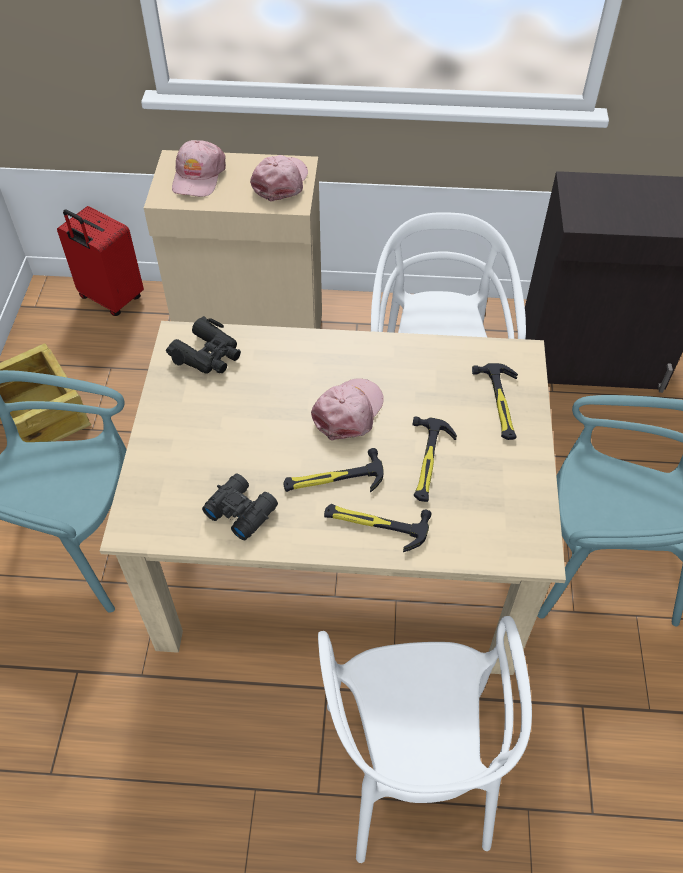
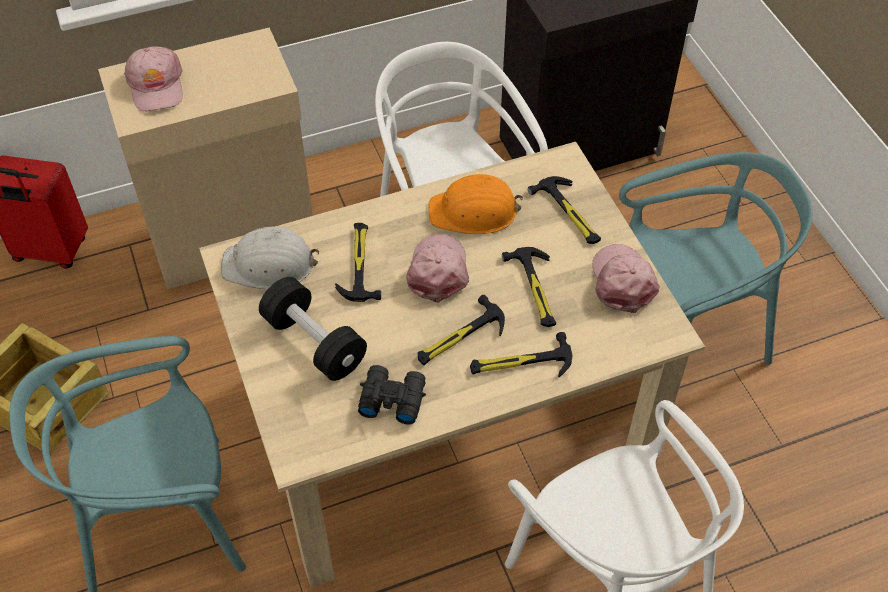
camera: 25 degrees left, 0 degrees up
(205, 435) = (314, 342): none -> black dumbbell
(208, 355) = (269, 265): black binoculars -> white hard hat
(281, 182) = (247, 65): pink cap -> pink cap (622, 281)
(283, 381) = (359, 263): none -> hammer
(412, 371) = (474, 211): none -> orange hard hat

